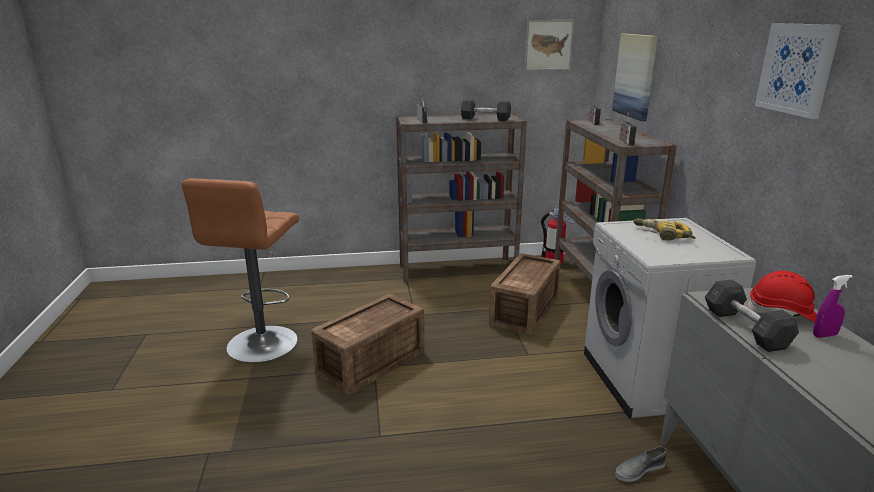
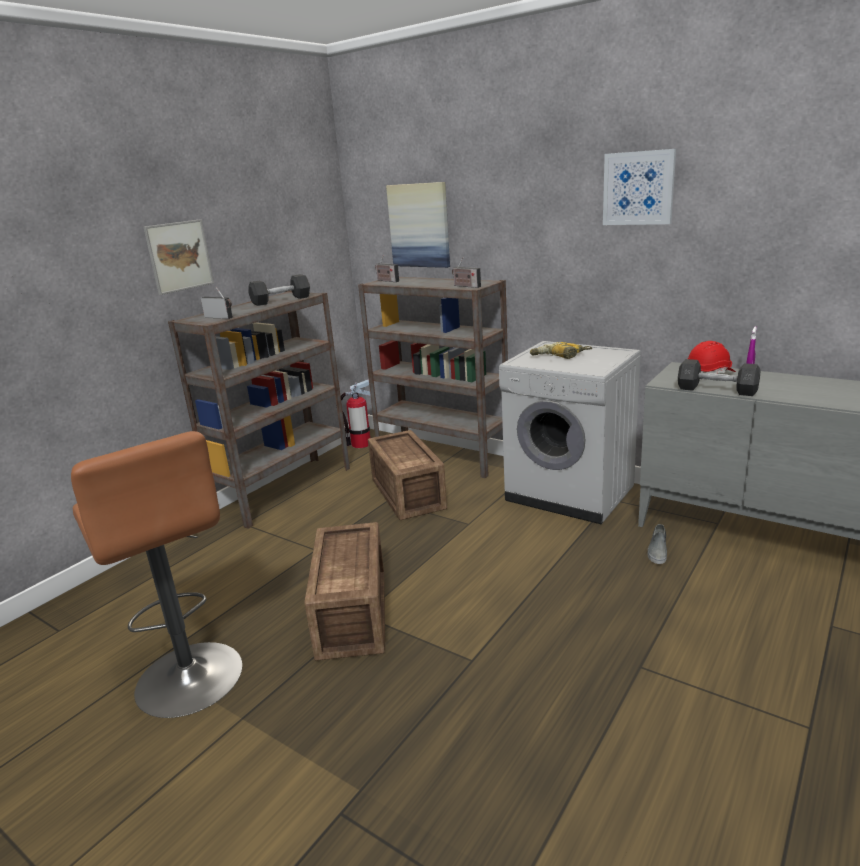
camera: 45 degrees left, 0 degrees up
(548, 45) = (303, 207): picture -> picture (179, 256)

